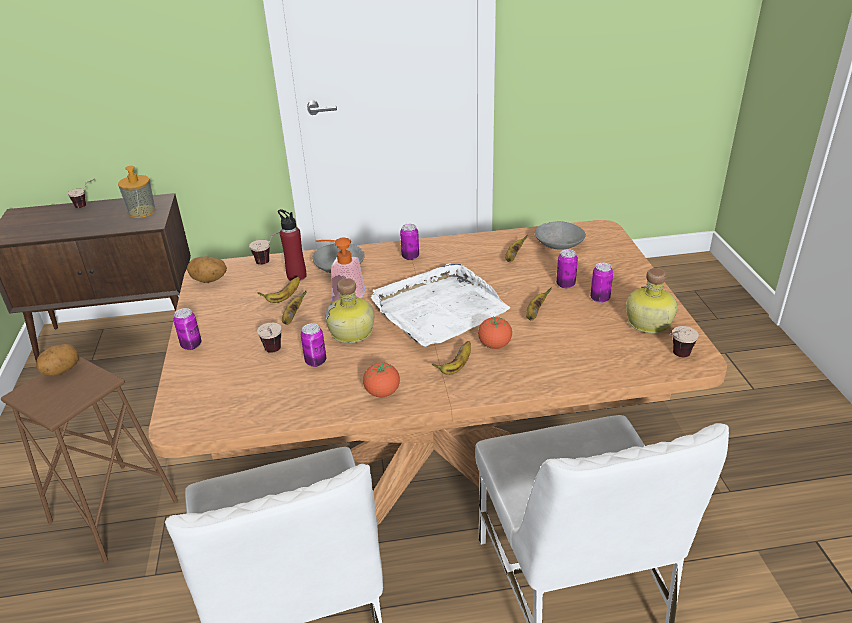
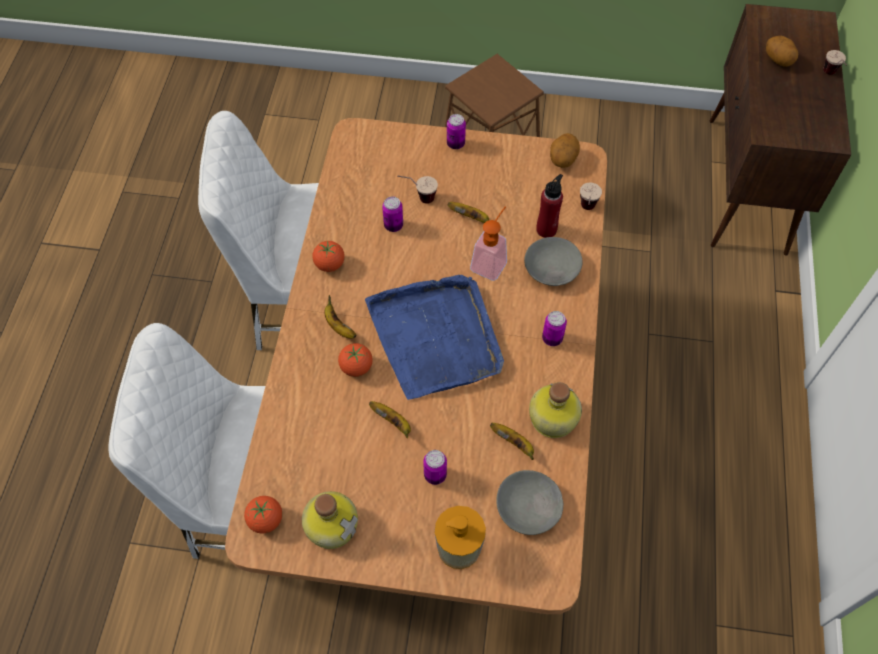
camera: 105 degrees right, 25 degrees up
(62, 371) = (518, 85): potato -> potato (778, 60)
(142, 211) = (801, 124): soap dispenser -> soap dispenser (459, 547)
(284, 298) = (508, 214): banana -> none
(352, 332) = (426, 259): bottle -> bottle (551, 418)
(438, 309) = (436, 337): white tray -> blue tray
(600, 298) = (394, 498): can -> none
(676, 357) = (266, 520): cup -> tomato

